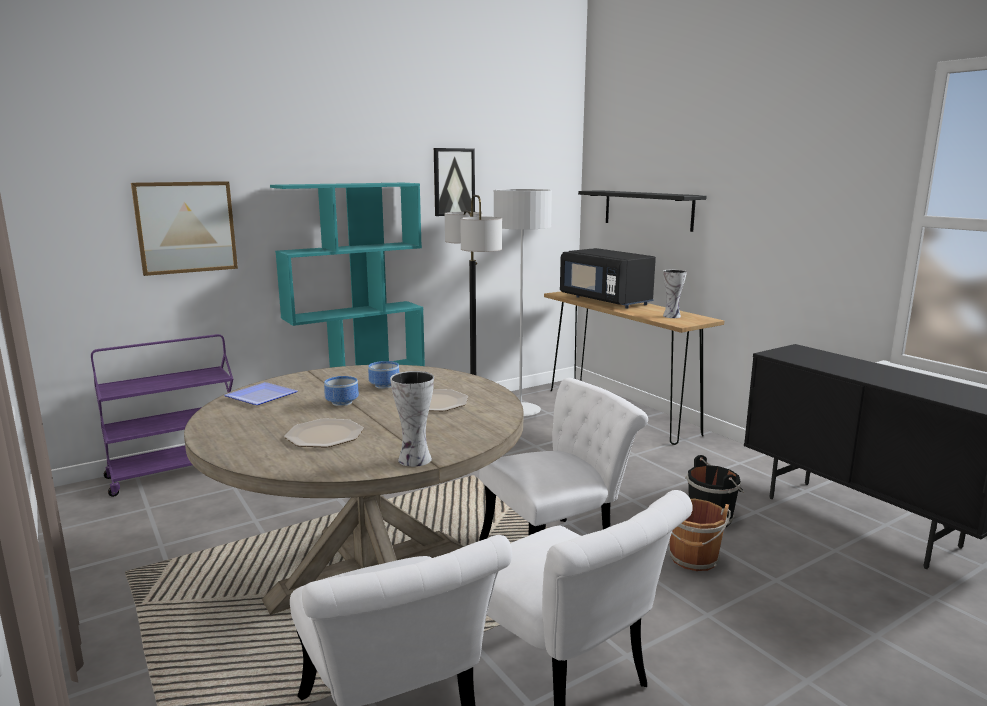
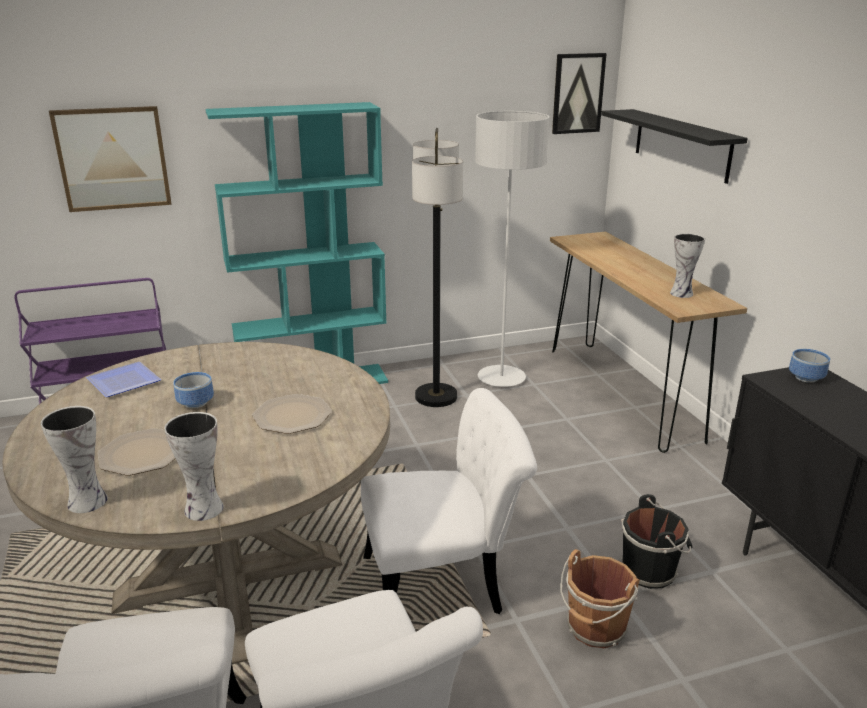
camera: 15 degrees right, 10 degrees up
(302, 466) = (86, 501): none -> vase
(385, 385) = (259, 380): bowl -> bowl (806, 377)
(453, 182) = (436, 99): picture -> picture (577, 93)
(605, 301) = (616, 257): black microwave -> none

